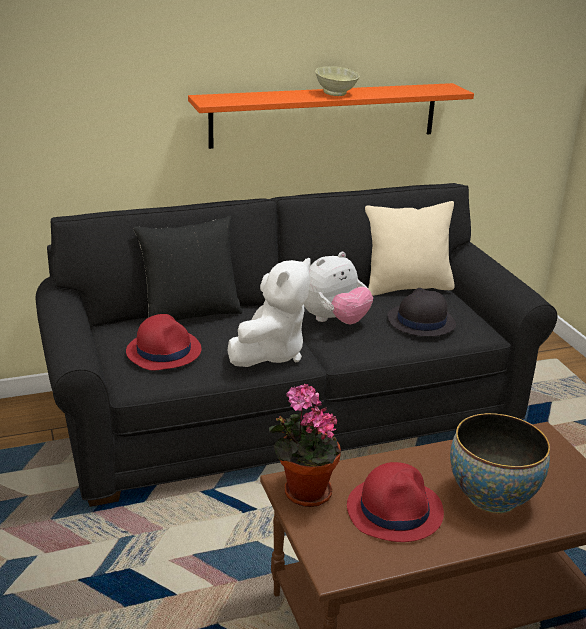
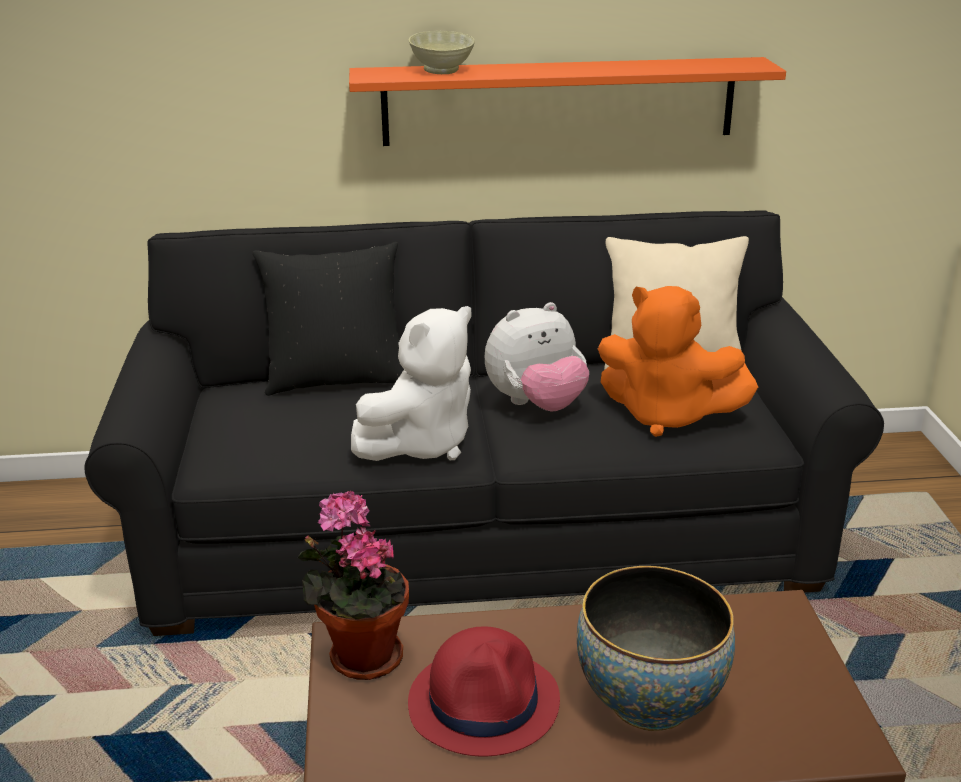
camera: 15 degrees right, 0 degrees up
(164, 351) = (272, 428): red hat -> none
(335, 94) = (565, 69): beige bowl -> beige bowl (441, 71)
(420, 321) = (666, 416): black hat -> orange plush toy

